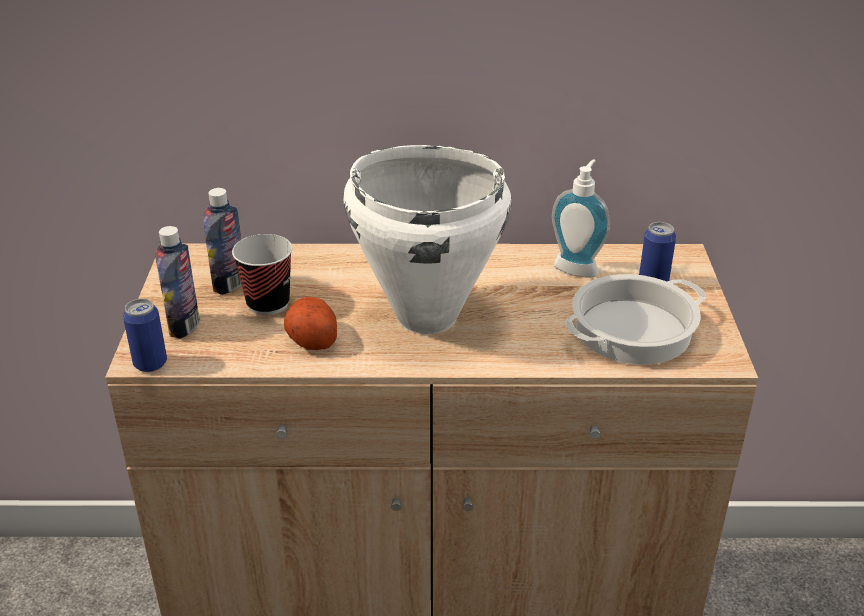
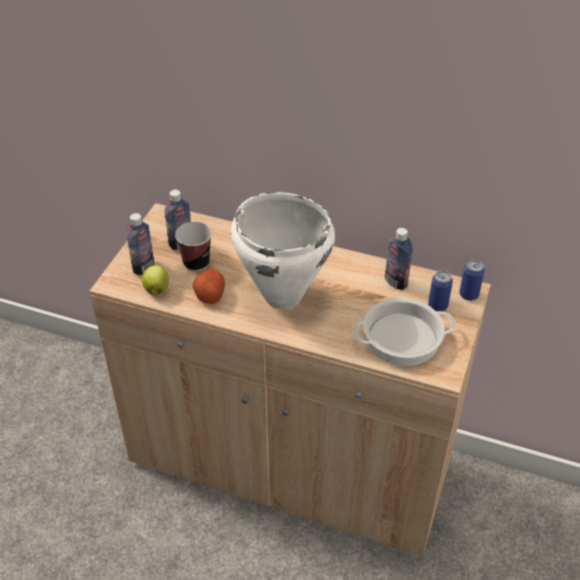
camera: 20 degrees right, 10 degrees up
(150, 363) = (115, 288): can -> can (468, 295)
(221, 350) = (156, 289): none -> apple
(577, 267) = (396, 282): soap dispenser -> bottle

